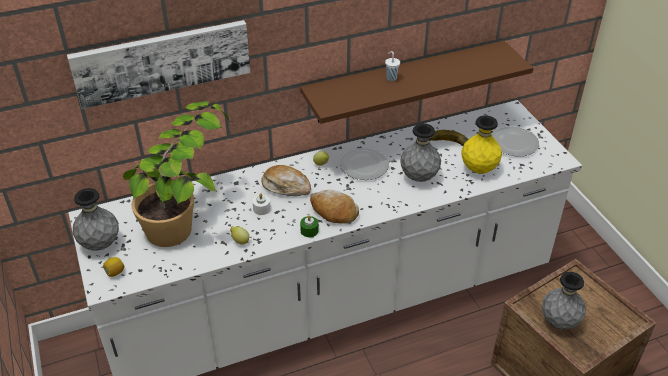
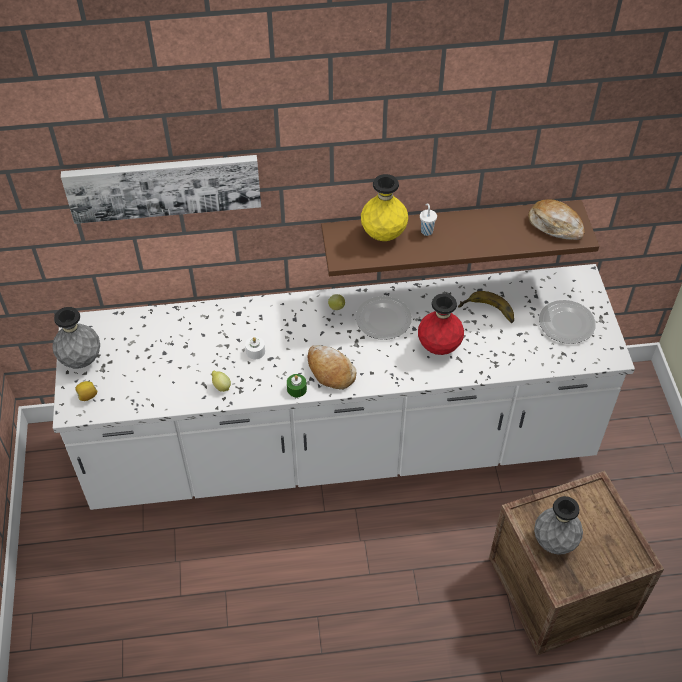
camera: 15 degrees right, 10 degrees up
(188, 218) = (176, 347): potted plant -> none
(286, 186) = (290, 328): bread -> bread (555, 225)
(419, 177) = (439, 347): grey vase -> red vase
(479, 169) = (511, 350): yellow vase -> yellow vase (383, 235)

